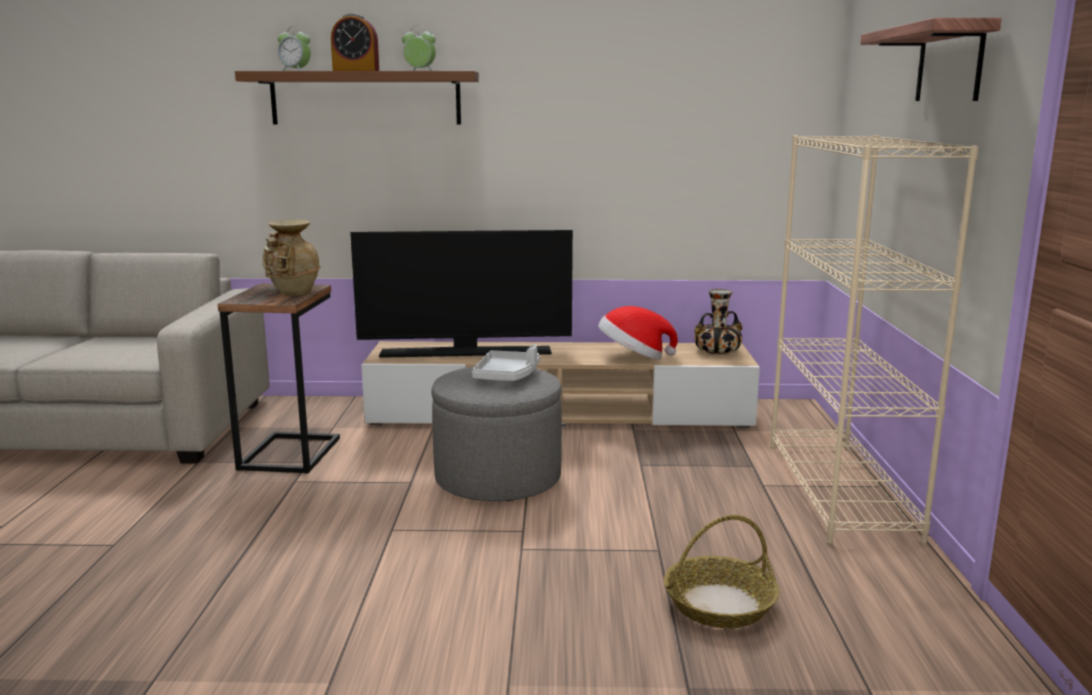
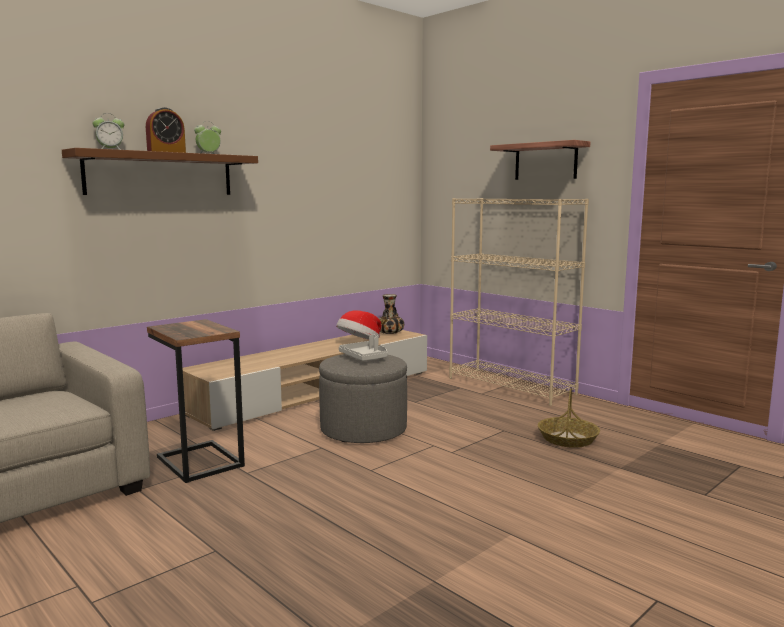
camera: 45 degrees left, 5 degrees down
(292, 293) = (205, 326): beige vase -> none
(466, 353) = (260, 361): television -> none

